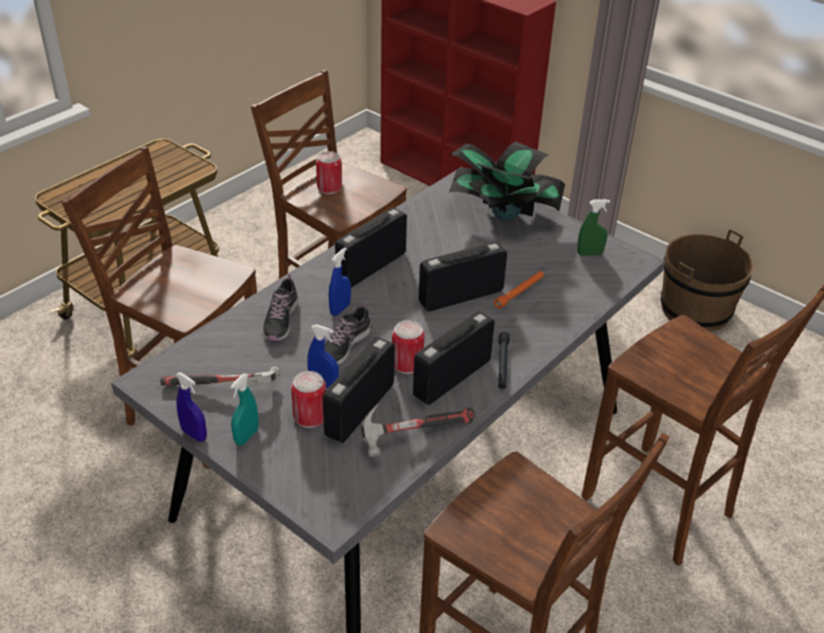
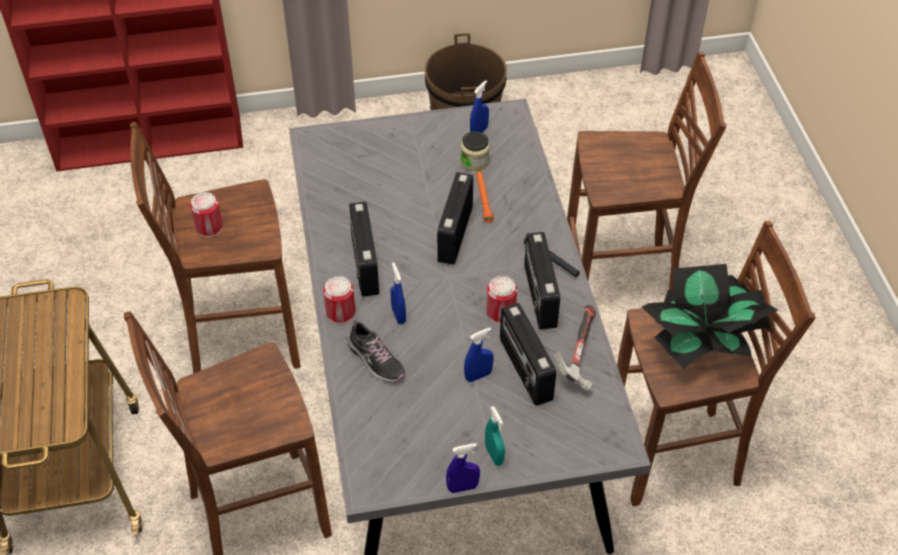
camera: 50 degrees left, 10 degrees up
(224, 390) = (427, 442): hammer -> none
(310, 416) = (506, 403): can -> can (340, 312)
(344, 346) = (446, 338): shoe -> none
(504, 214) = (381, 145): potted plant -> potted plant (703, 342)
(554, 268) = (474, 161): none -> jar
(589, 254) = (479, 131): green spray bottle -> blue spray bottle

